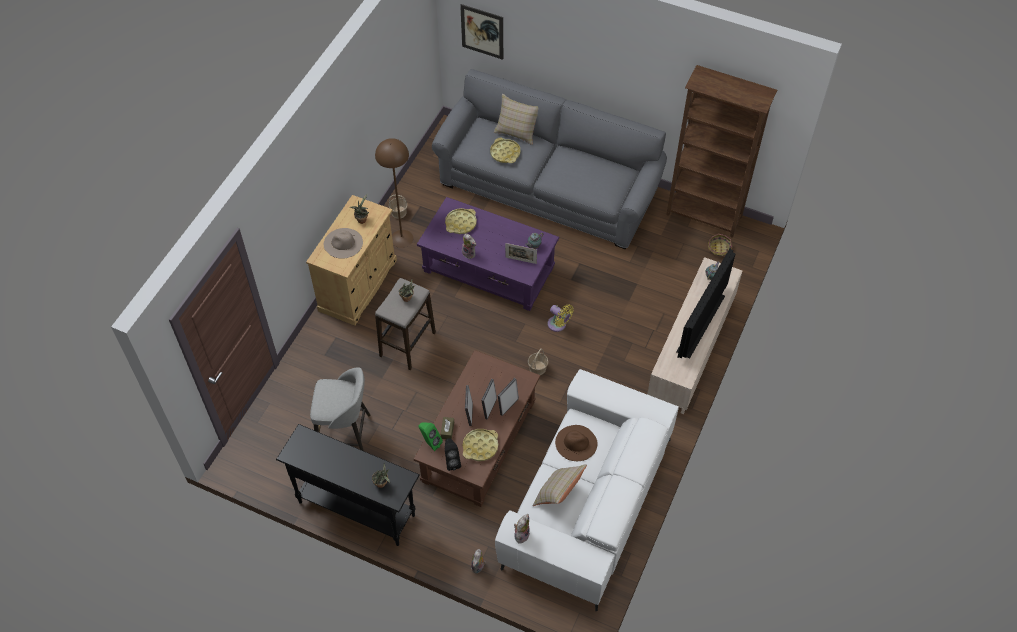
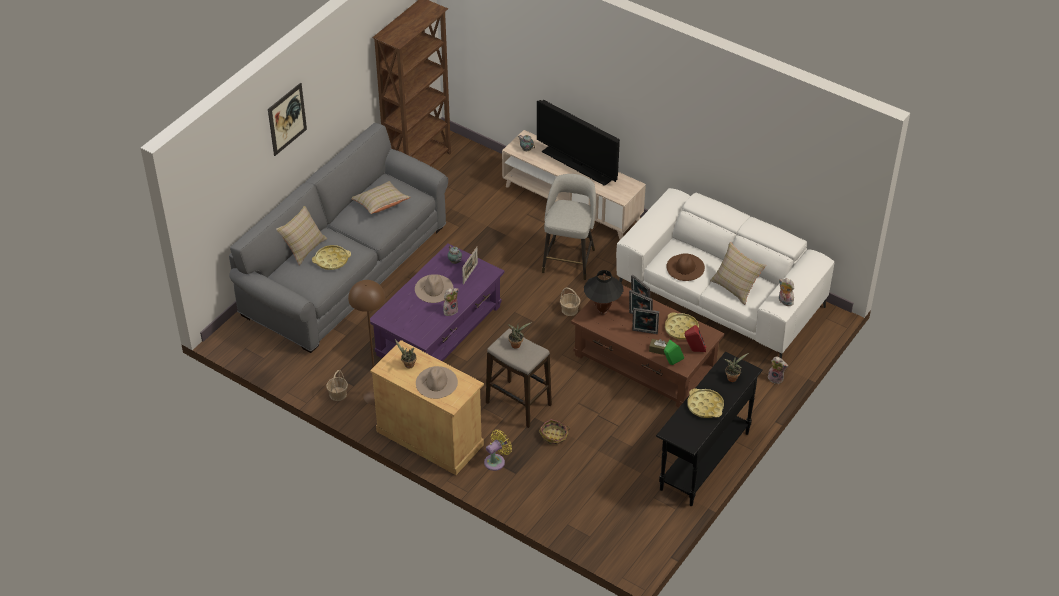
camera: 80 degrees left, 10 degrees down
(346, 434) = (617, 463): grey stool -> grey stool (569, 259)
(452, 461) = (694, 350): black speaker -> red speaker
(461, 223) = (408, 312): yellow tray -> yellow tray (705, 406)
(482, 31) = (221, 201): picture -> picture (287, 119)
(492, 374) = (602, 311): none -> black table lamp
(495, 236) = (434, 288): none -> beige hat
(558, 325) = (522, 288): yellow fan -> yellow fan (496, 461)
(587, 173) = (381, 204): none -> beige pillow
(719, 249) = (462, 164): basket -> basket (554, 436)

